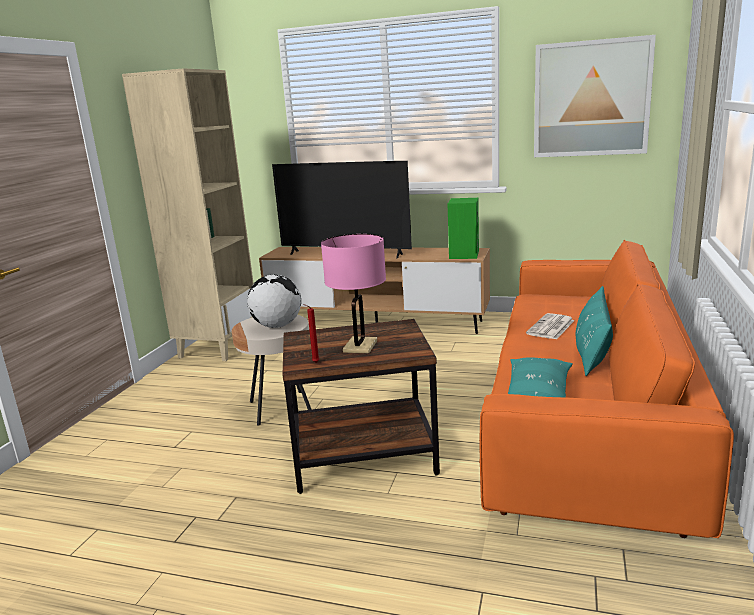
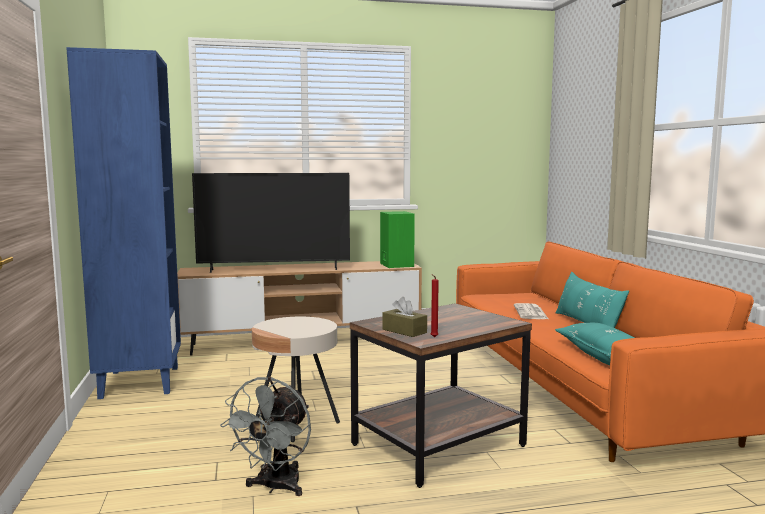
camera: 30 degrees left, 10 degrees down
(202, 464) = (275, 487): none -> grey fan
(218, 346) = (139, 382): beige bookcase -> blue bookcase
(277, 326) = (304, 326): globe -> none
(305, 350) = (404, 331): none -> brown tissue box
(360, 346) = (450, 323): pink table lamp -> none
(591, 99) = (484, 131): picture -> none

